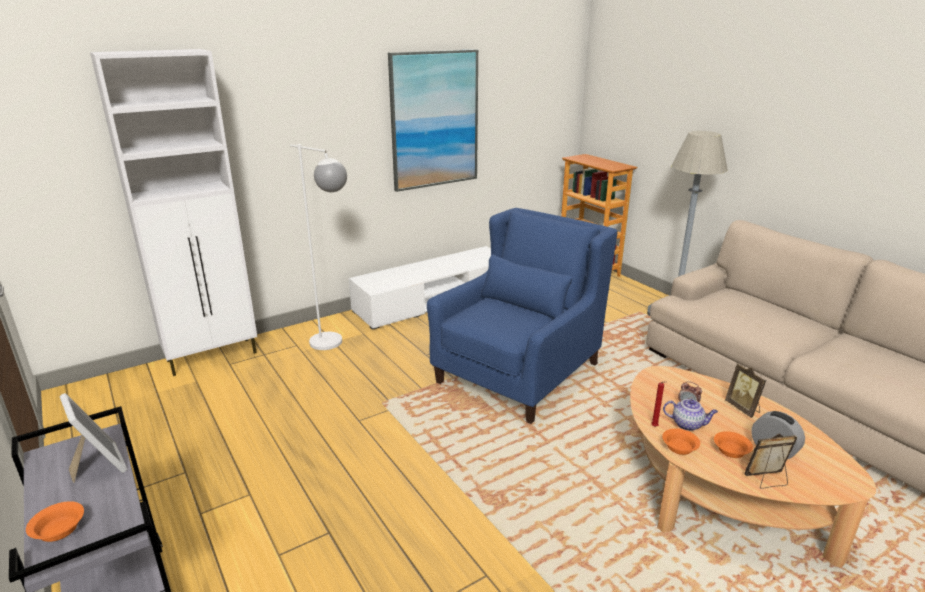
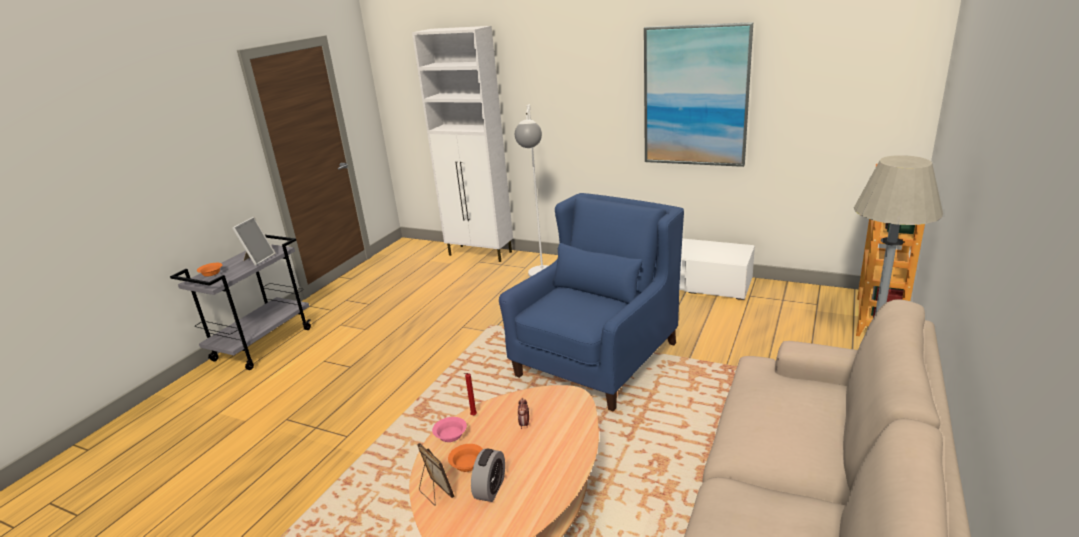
camera: 60 degrees right, 0 degrees up
(518, 373) = (597, 360): blue armchair -> blue armchair turned 60 degrees counterclockwise
(679, 448) = (450, 435): orange bowl -> pink bowl
(688, 424) = (492, 431): teapot -> none
(743, 408) = (552, 457): picture frame -> none

